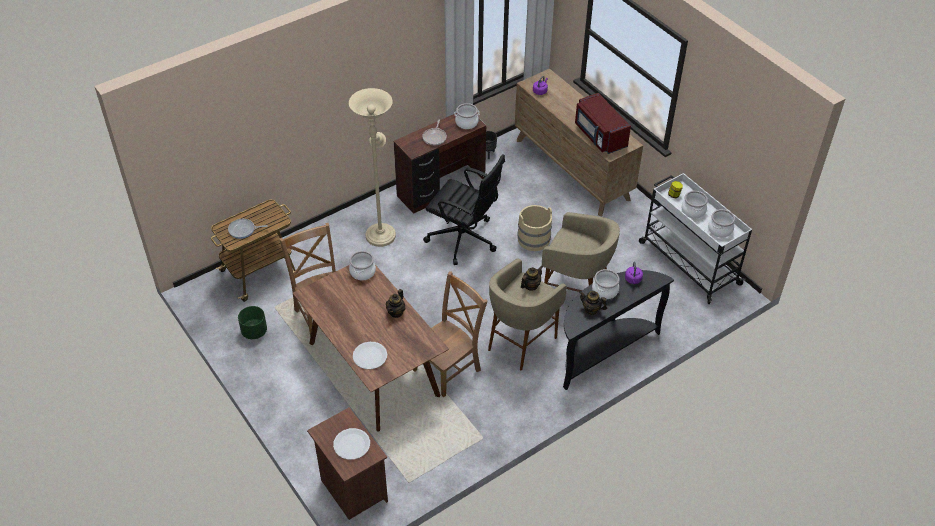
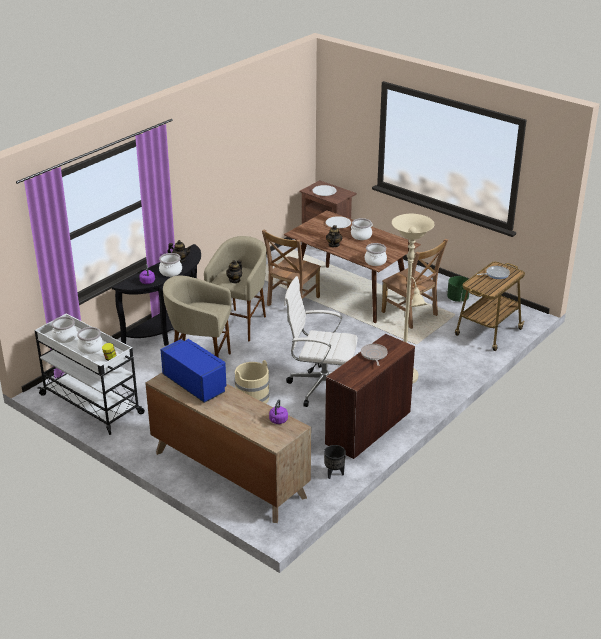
camera: 165 degrees right, 15 degrees down
(464, 239) = (321, 386): black office chair -> white office chair
(466, 122) = (348, 375): cooking pot -> cooking pot (361, 236)
(599, 135) = (195, 383): red microwave -> blue microwave

